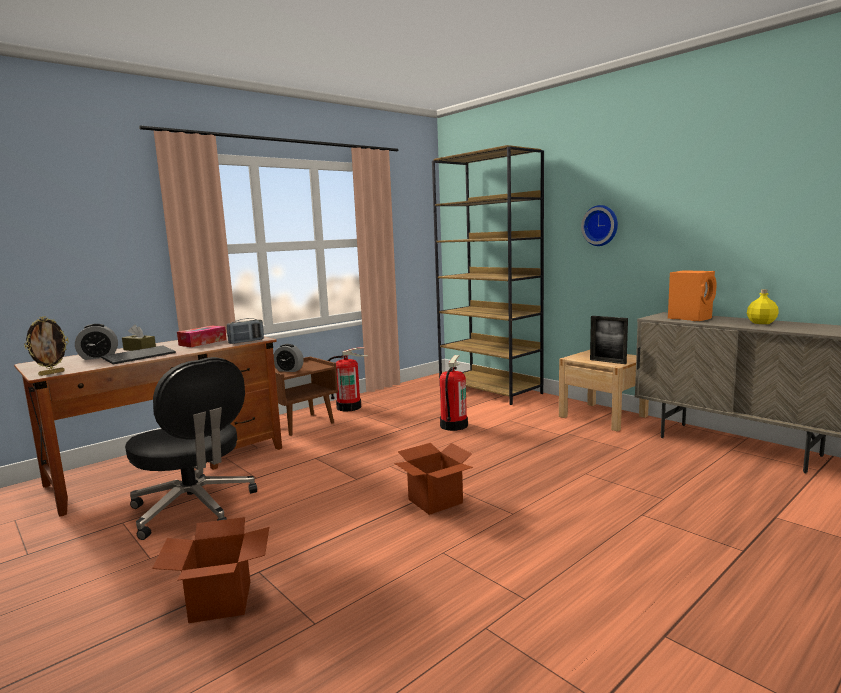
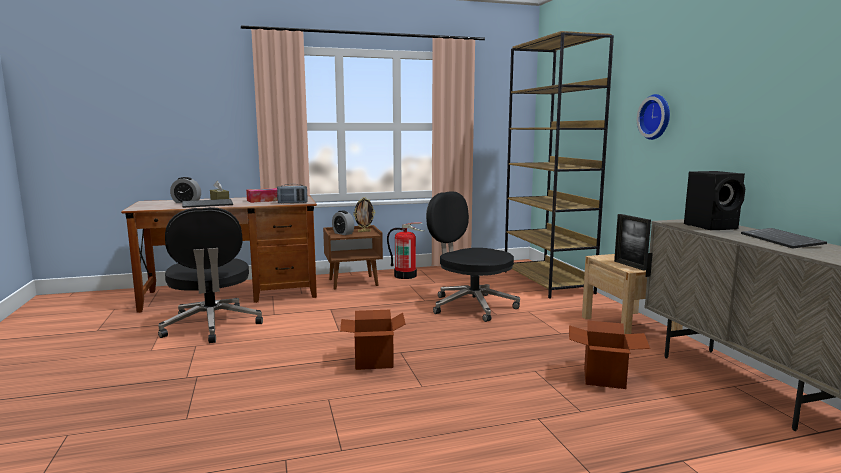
camera: 25 degrees right, 0 degrees up
(51, 373) = (140, 208): picture frame -> picture frame (364, 231)
(220, 601) = (154, 387): cardboard box -> cardboard box (604, 378)
(453, 425) = (471, 306): fire extinguisher -> black office chair
(691, 318) = (712, 226): orange speaker -> black speaker
(762, 323) = (783, 240): yellow bottle -> keyboard

